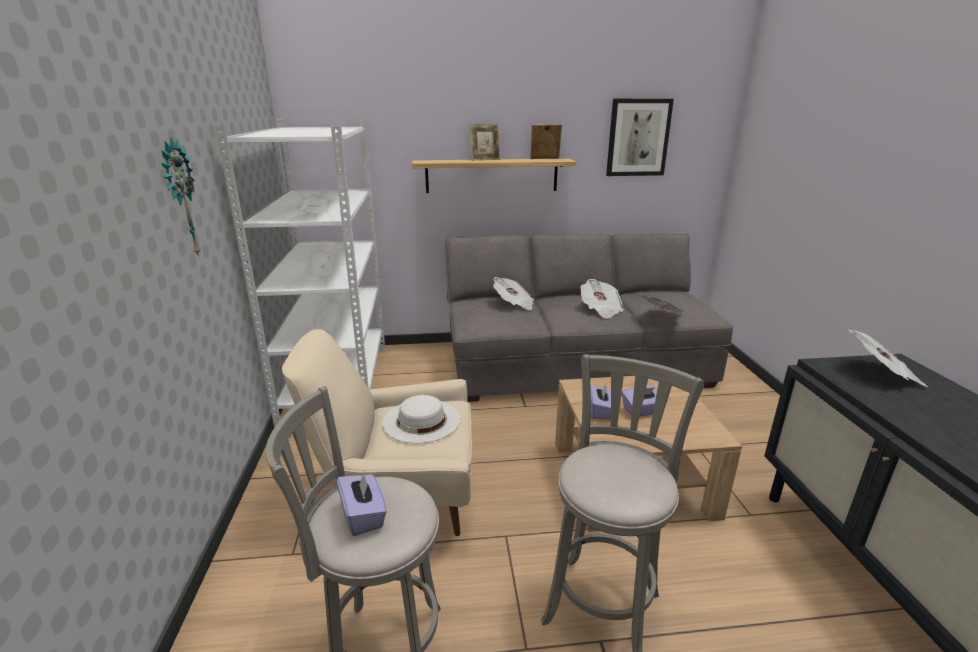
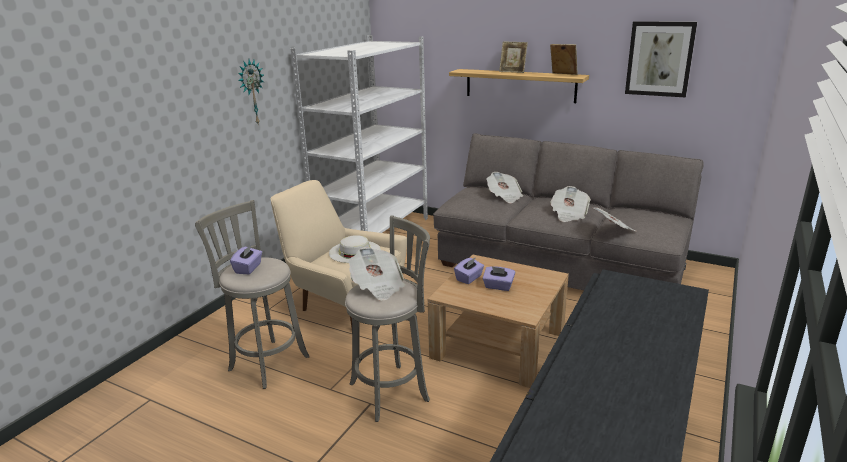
camera: 35 degrees right, 0 degrees up
(881, 374) = (648, 294): newspaper -> newspaper (377, 286)

